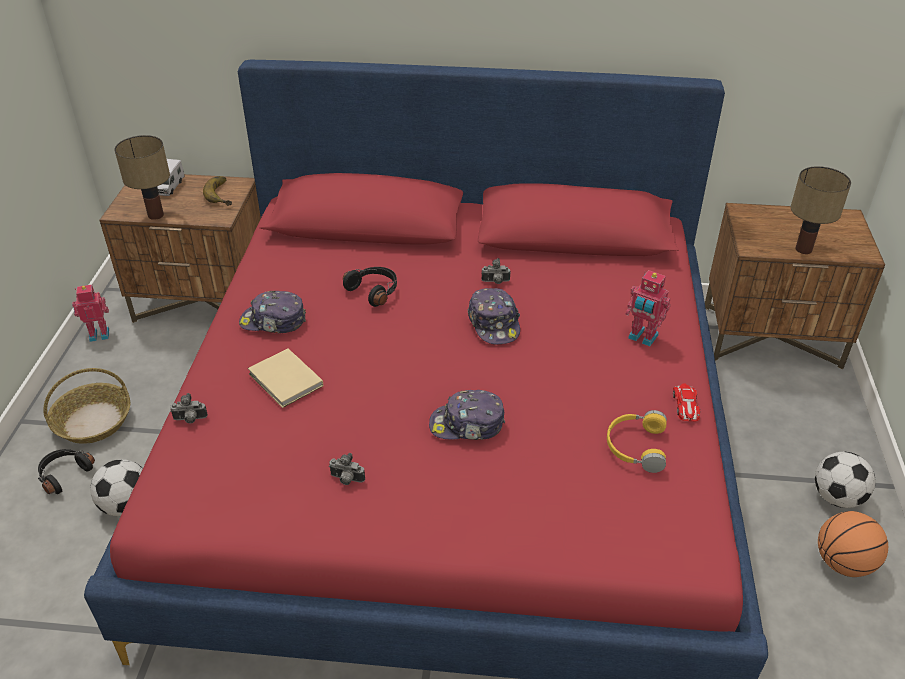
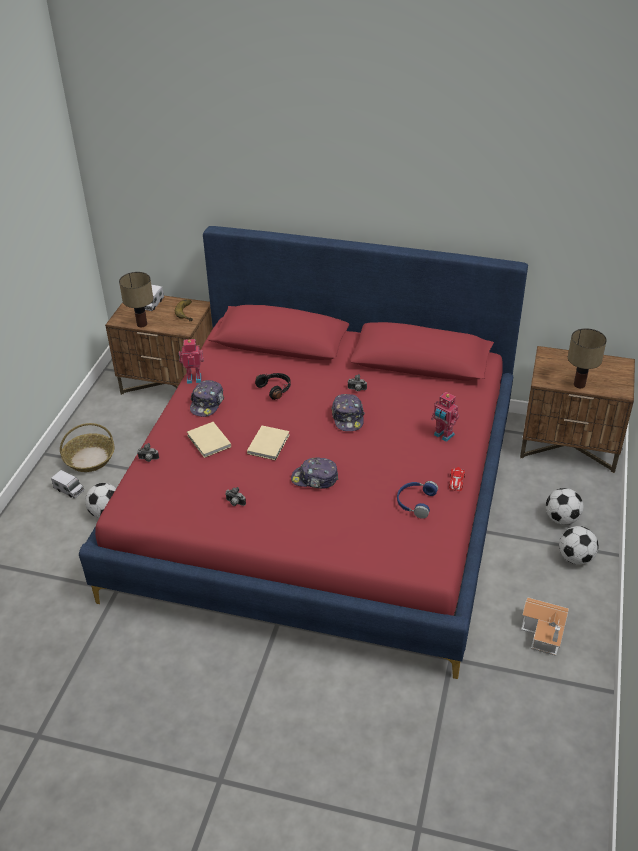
camera: 10 degrees right, 0 degrees up
(64, 474) = (69, 490): black headphones -> toy truck
(99, 334) = (98, 400): toy robot -> toy robot (194, 378)
(273, 321) = (207, 403): cap -> cap turned 90 degrees counterclockwise
(383, 375) = (269, 443): none -> beige book
(635, 446) = (415, 502): yellow headphones -> blue headphones
(797, 441) = (561, 519): none -> football
(836, 624) = (544, 633): none -> toy house
(843, 563) = (563, 598): basketball -> none

